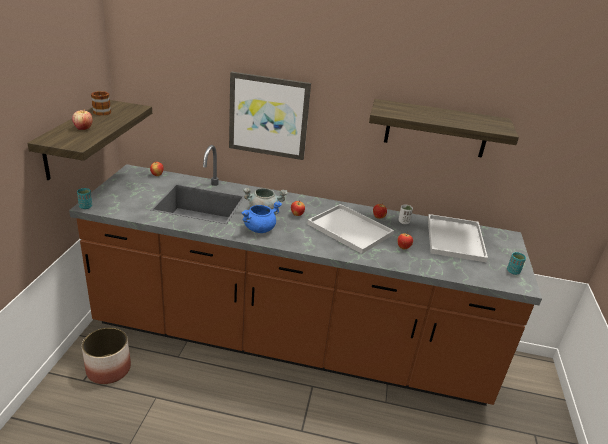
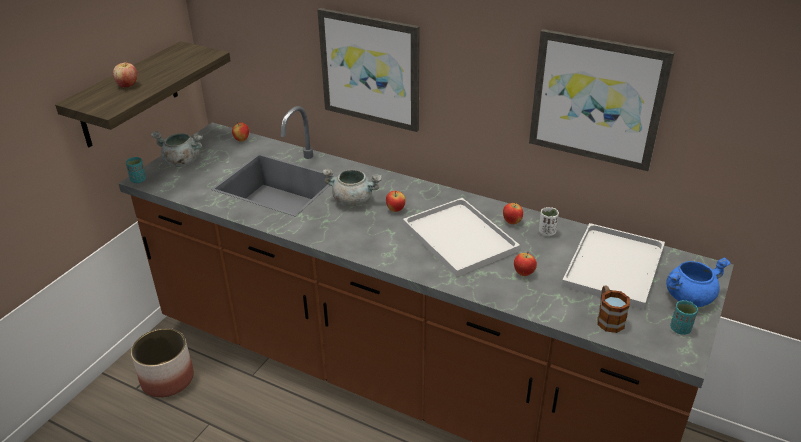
camera: 20 degrees right, 5 degrees up
(101, 111) = (163, 59): mug -> mug (608, 318)
(115, 192) = (181, 162): none -> grey cooking pot
(259, 228) = (334, 226): blue cooking pot -> blue cooking pot (689, 296)
(436, 129) = (597, 99): shelf -> picture

